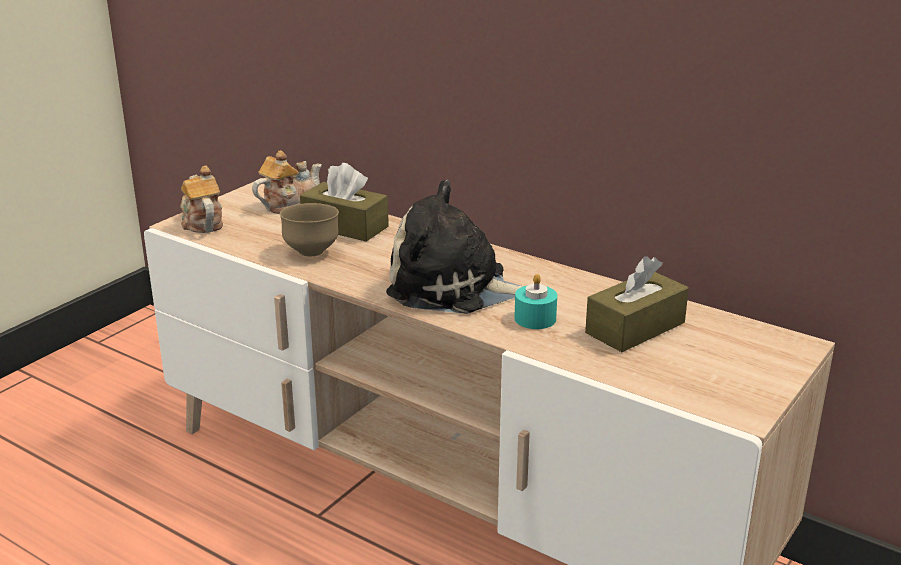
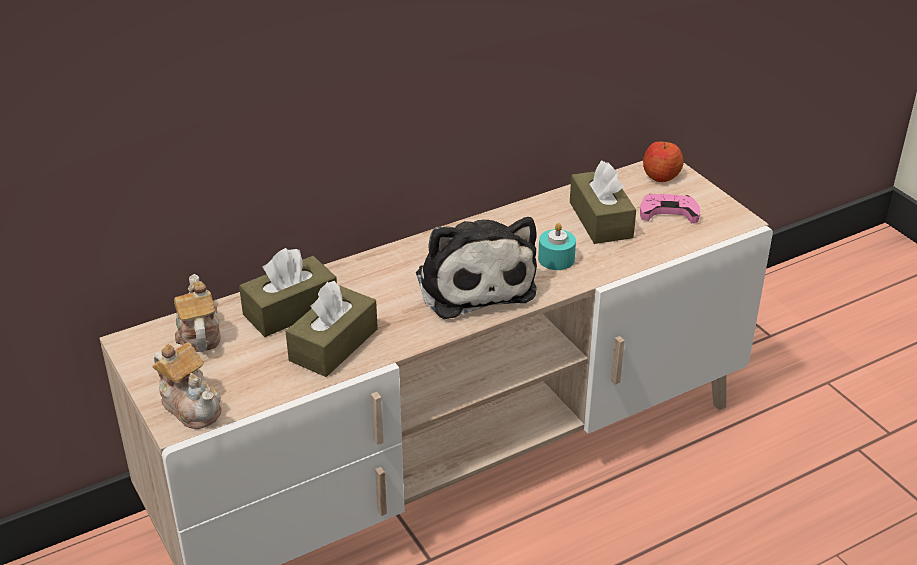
camera: 65 degrees left, 10 degrees up
(202, 223) = (191, 405): teapot -> teapot turned 135 degrees counterclockwise
(311, 252) = (333, 345): brown bowl -> brown tissue box
(454, 287) = (473, 282): plush toy -> plush toy turned 60 degrees counterclockwise
(700, 364) = (668, 212): none -> pink game controller
(772, 346) = (661, 176): none -> apple

